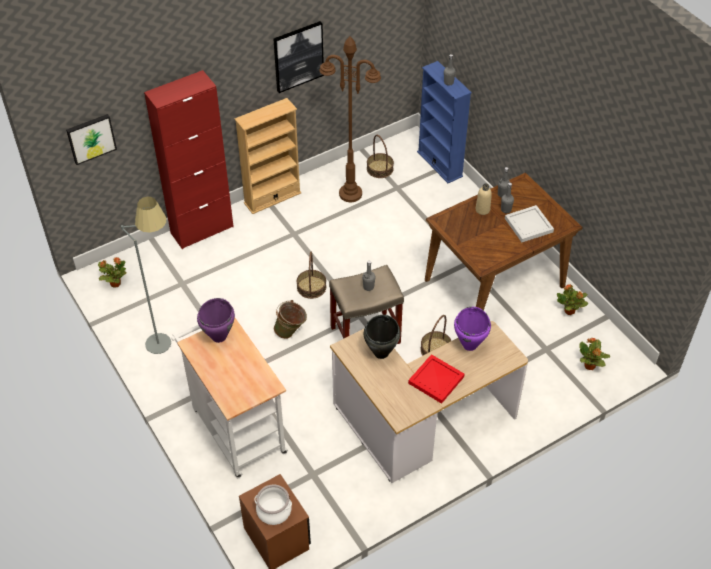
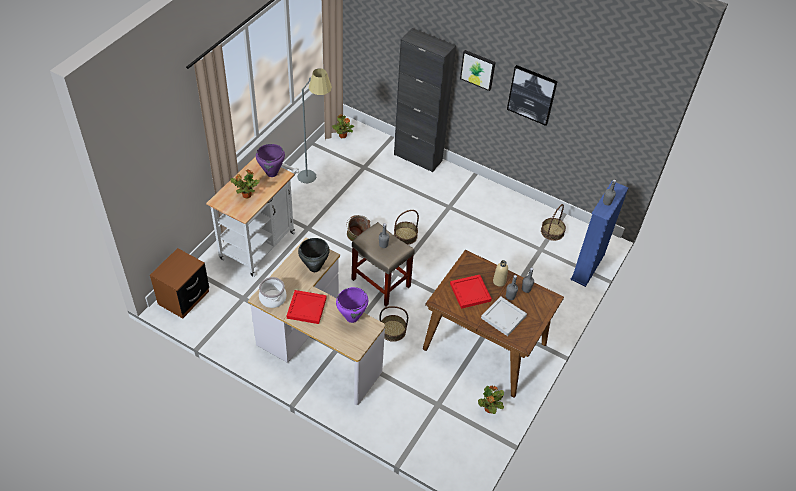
camera: 60 degrees right, 0 degrees up
(91, 138) = (372, 32): picture -> picture (478, 69)
(202, 230) = (418, 157): red cabinet -> black cabinet
(272, 198) = (475, 182): beige bookcase -> none
(274, 510) = (173, 270): cooking pot -> cooking pot (273, 298)
(351, 194) = (512, 224): brown floor lamp -> none
(484, 236) = (470, 292): none -> red tray
(589, 366) = (438, 442): potted plant -> potted plant (246, 195)

